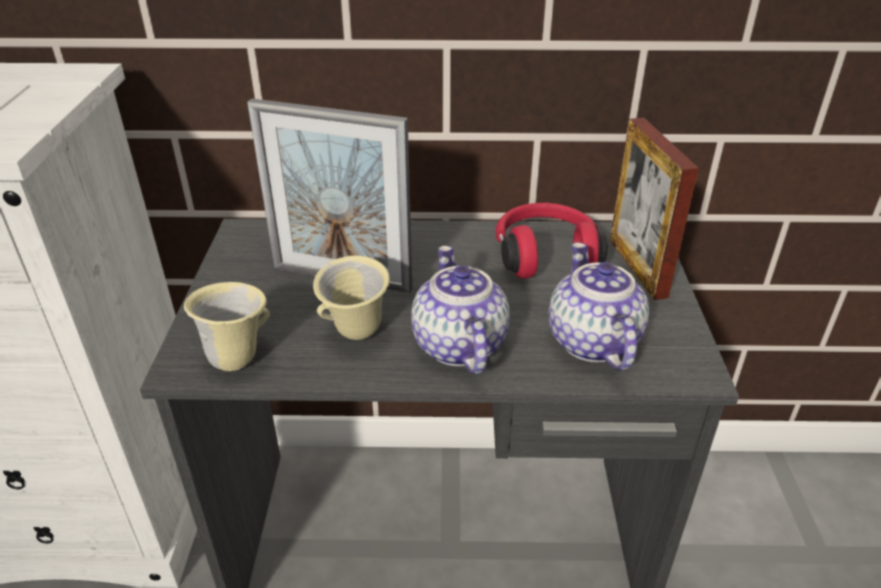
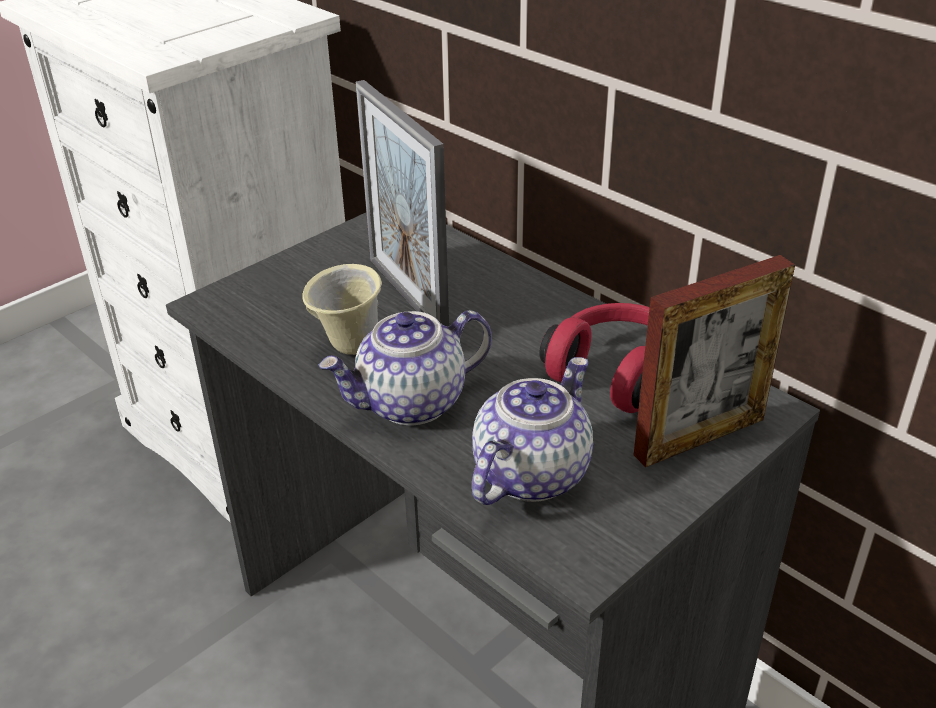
camera: 45 degrees right, 0 degrees up
(237, 357) = (248, 317): beige mug -> none
(457, 345) = (411, 403): teapot -> teapot turned 150 degrees counterclockwise
(637, 267) = (699, 437): picture frame -> picture frame turned 150 degrees counterclockwise

